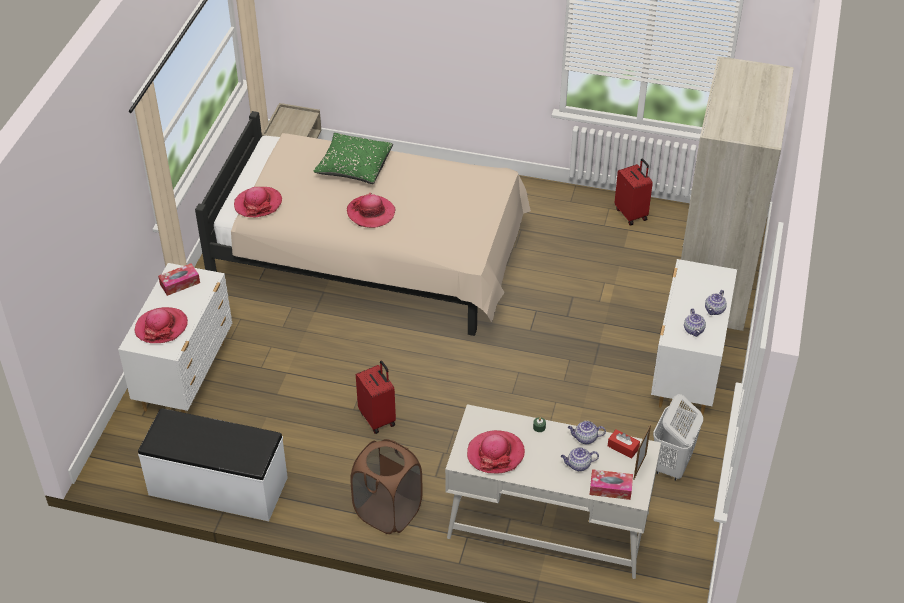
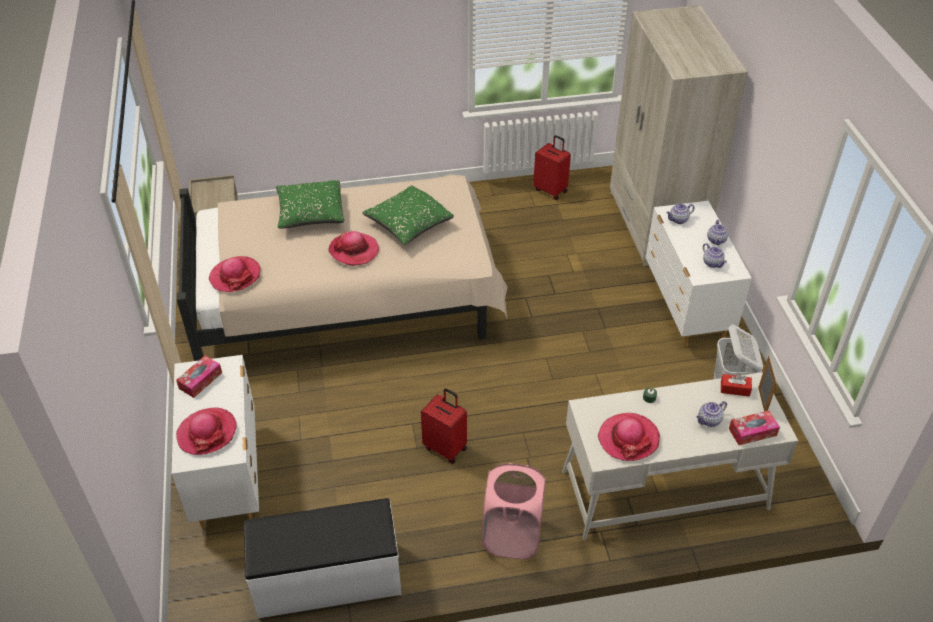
camera: 25 degrees left, 0 degrees up
(388, 512) = (512, 536): brown laundry basket -> pink laundry basket
(434, 204) = (408, 224): none -> green pillow
(585, 438) = (696, 393): teapot -> teapot (678, 220)

